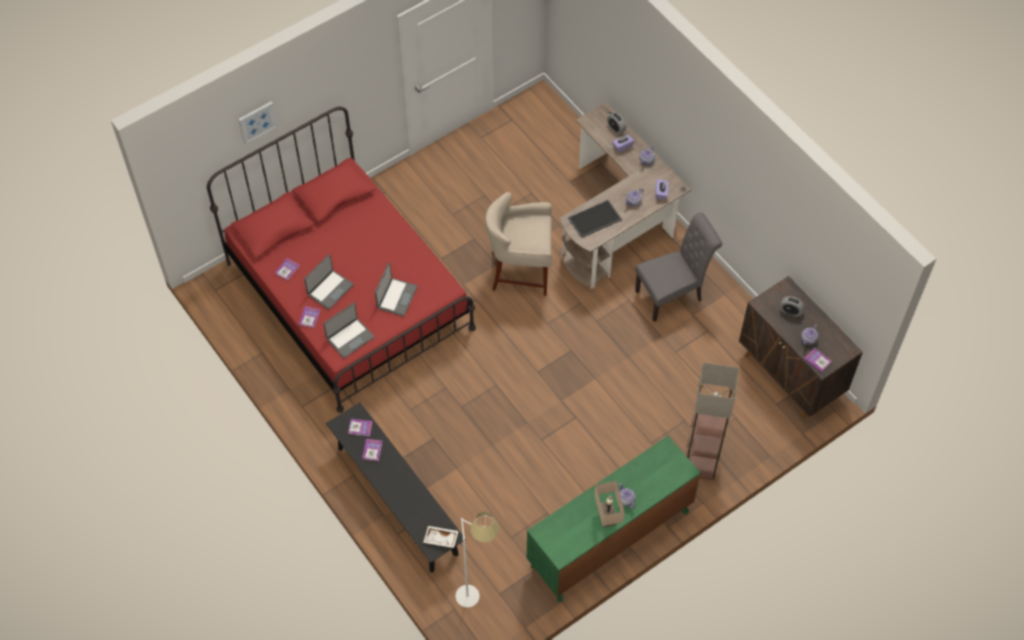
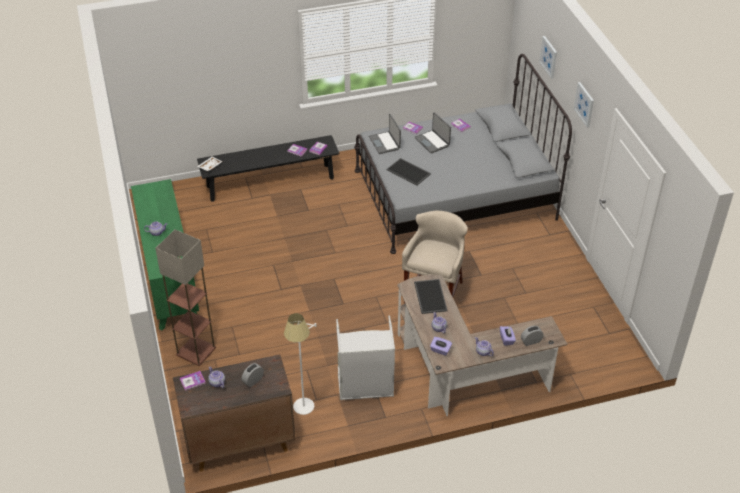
camera: 110 degrees right, 15 degrees down
(346, 73) = (584, 104): none -> picture
(349, 295) = (454, 195): red bed -> grey bed
(396, 297) = (409, 172): laptop -> tray
(477, 591) = (178, 204): white floor lamp -> white floor lamp (304, 414)
(608, 517) = (150, 220): beige table lamp -> none
(672, 295) = (365, 387): grey chair -> grey laundry basket

